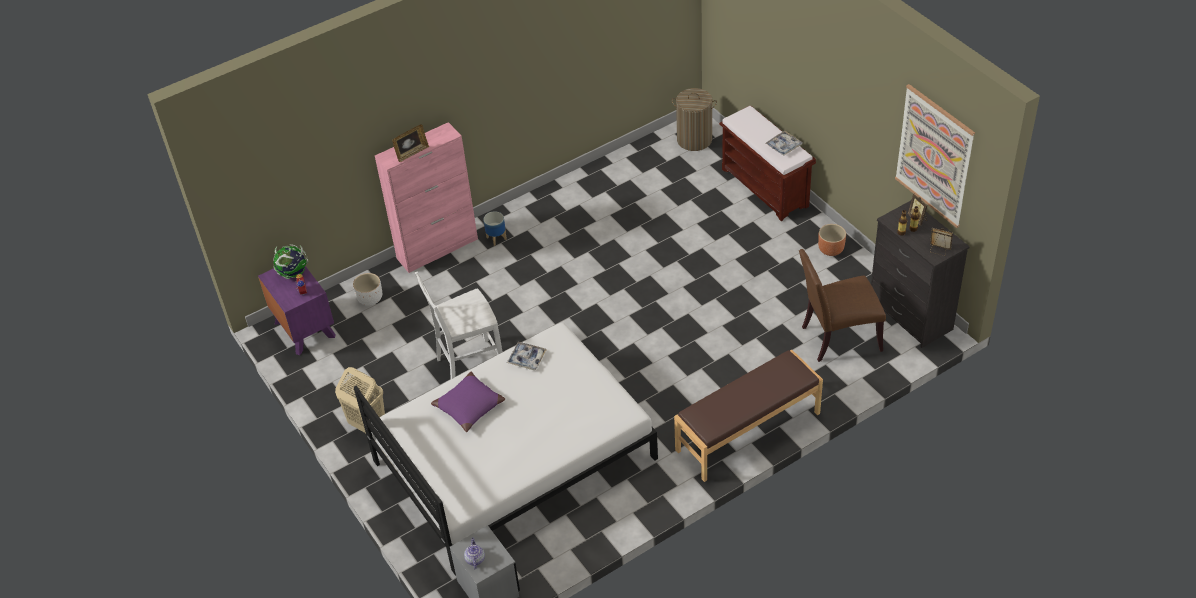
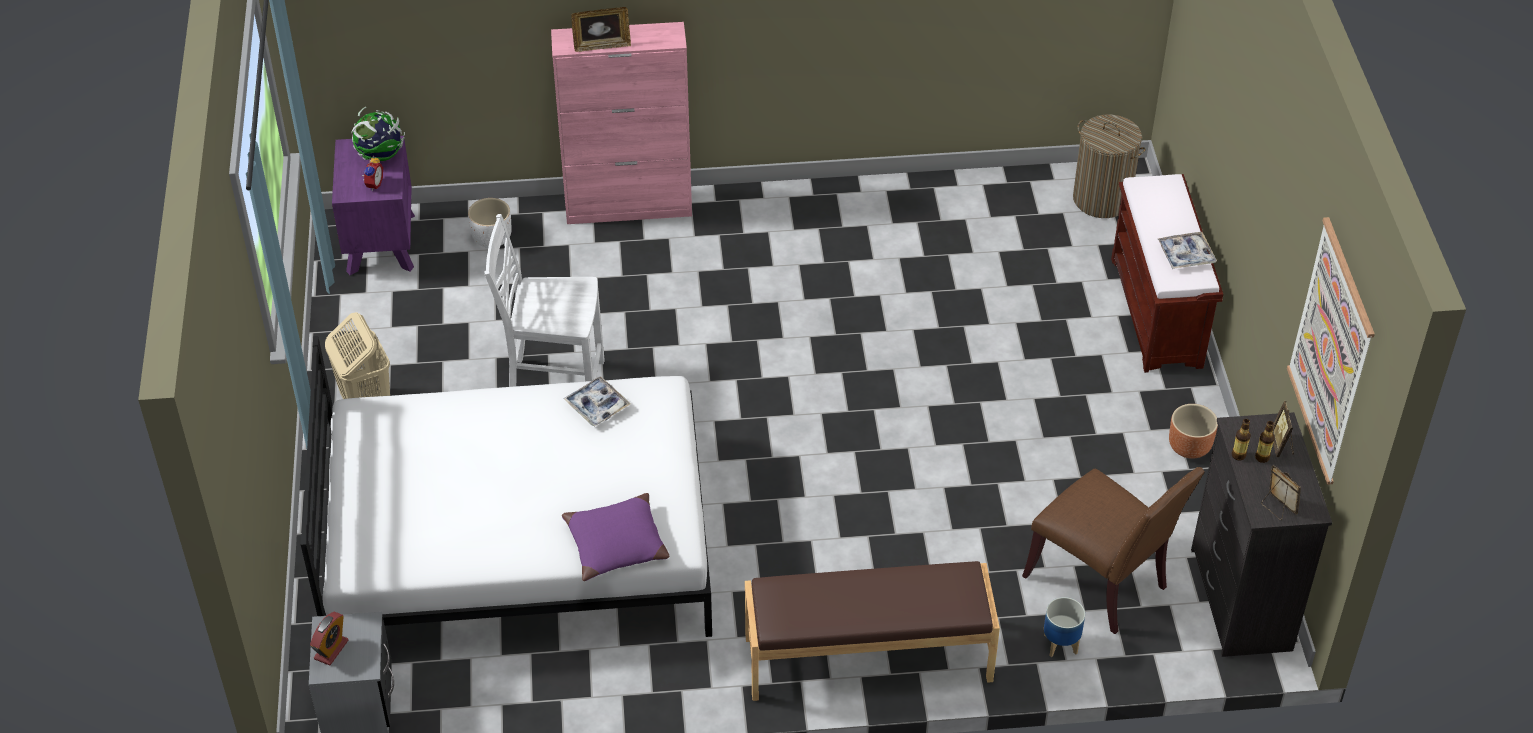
camera: 25 degrees right, 0 degrees up
(469, 406) = (473, 437): purple pillow -> purple pillow (616, 545)
(475, 559) = (331, 649): teapot -> alarm clock
(496, 238) = (718, 225): planter -> planter (1061, 644)
(837, 338) = (1102, 583): brown chair -> brown chair turned 150 degrees counterclockwise

